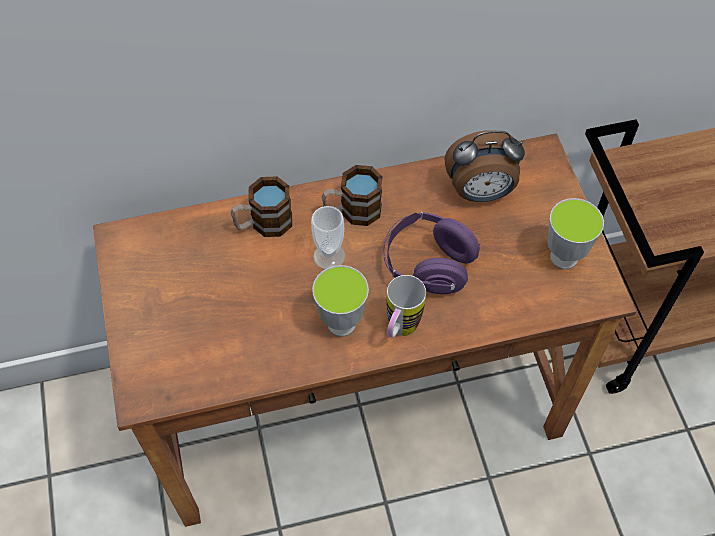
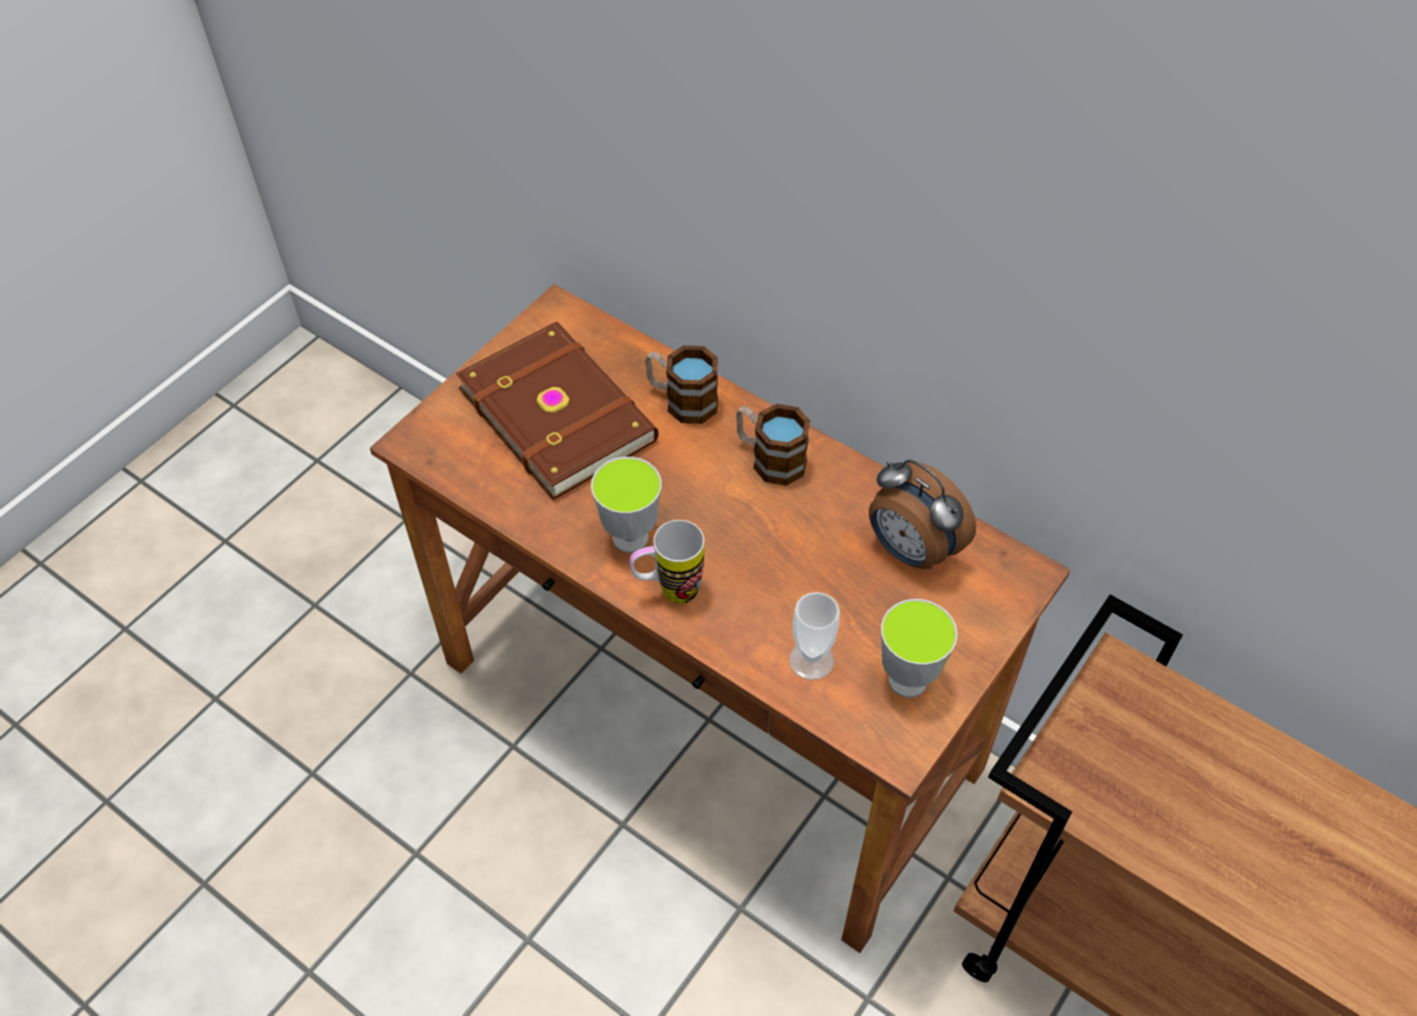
camera: 50 degrees right, 5 degrees down
(204, 294) = (559, 412): none -> brown book
(329, 256) = (697, 475): cup -> cup (811, 660)
(427, 265) = (770, 563): purple headphones -> none

